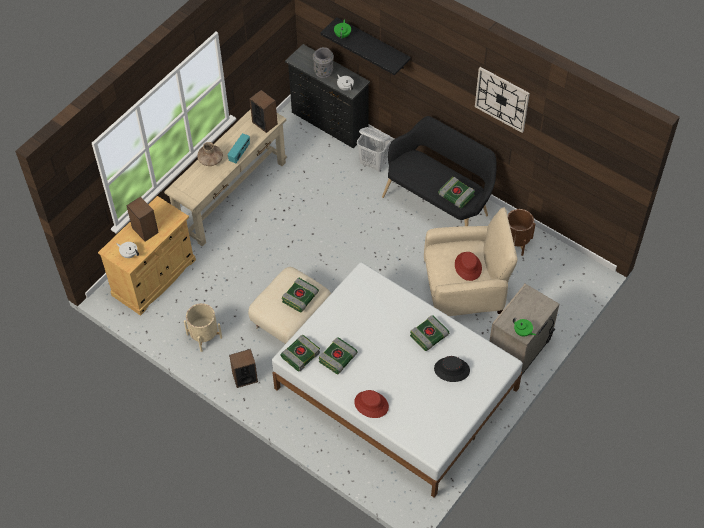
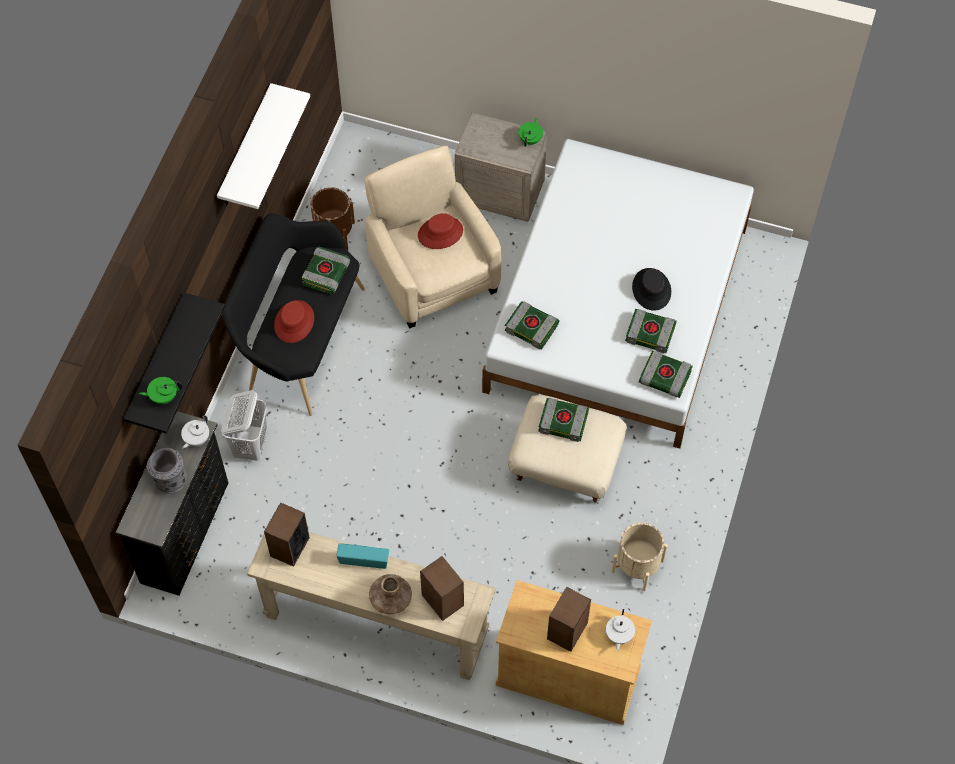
camera: 110 degrees left, 5 degrees up
(245, 377) = (679, 490): speaker -> speaker (442, 600)
(371, 404) = (699, 277): red hat -> red hat (294, 322)
(429, 336) = (572, 242): book -> book (532, 328)
(451, 370) = (611, 206): black hat -> black hat (651, 289)
(502, 99) = (246, 148): wall clock -> white shelf

